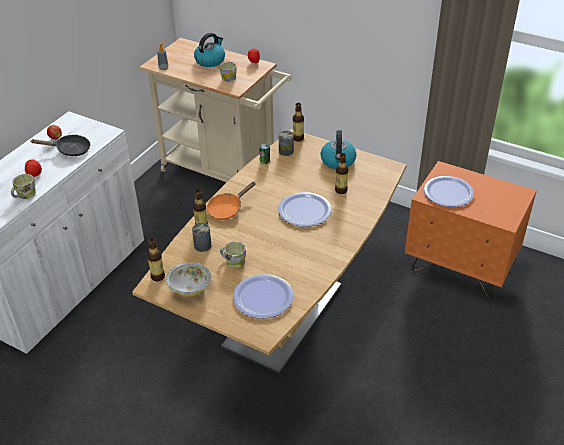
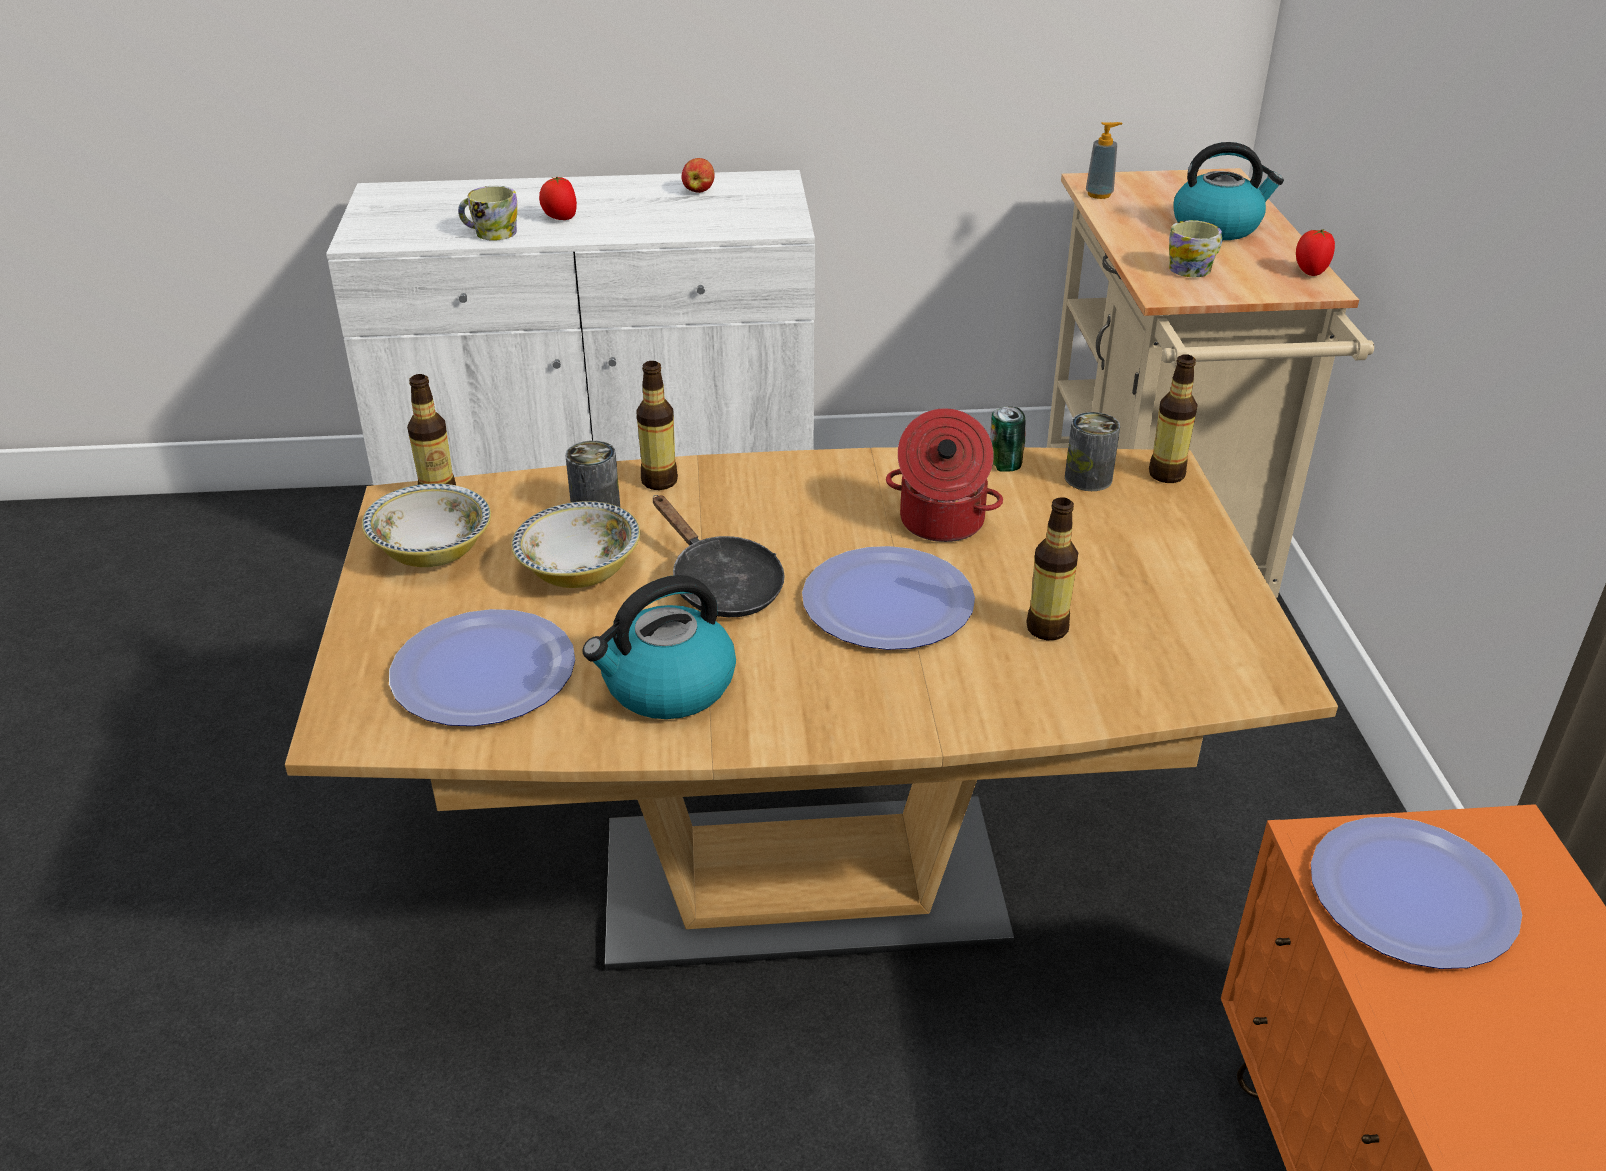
camera: 55 degrees right, 5 degrees down
(70, 150) = (677, 216): black frying pan -> black frying pan (721, 585)
(227, 209) = (762, 487): orange frying pan -> none
(233, 261) = (579, 572): mug -> bowl
(279, 185) = (940, 523): none -> cooking pot
(338, 161) = (1164, 574): kettle -> kettle (667, 687)

